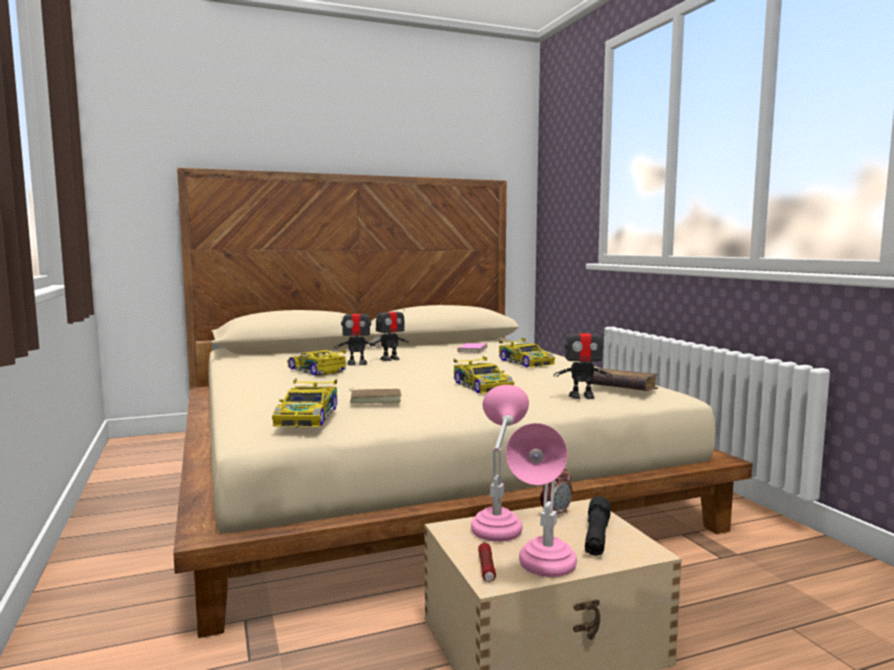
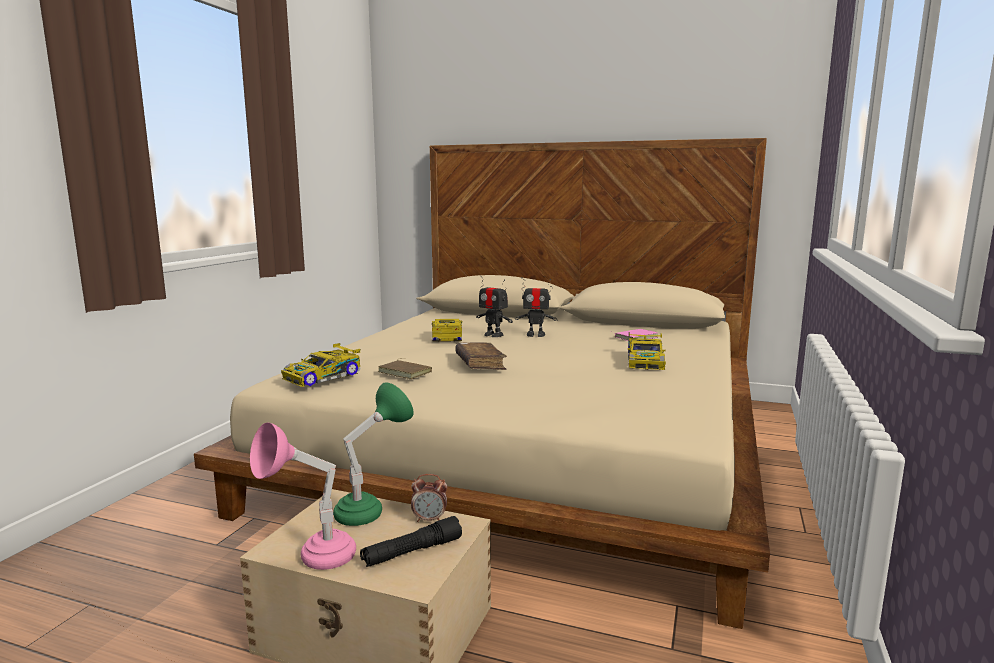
camera: 40 degrees right, 5 degrees up
(482, 386) = (529, 378): toy car -> none
(486, 568) = (289, 539): flashlight -> none
(499, 524) = (371, 510): pink table lamp -> green table lamp
(582, 396) = (580, 412): toy robot -> none
(621, 389) = (648, 414): brown book -> brown book (480, 364)

